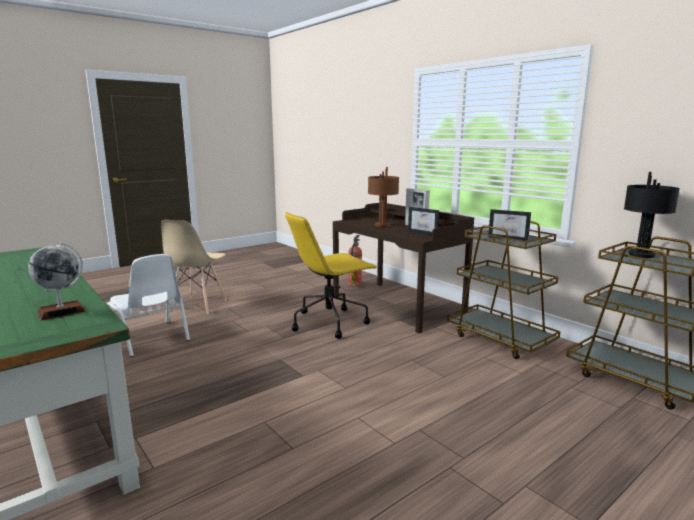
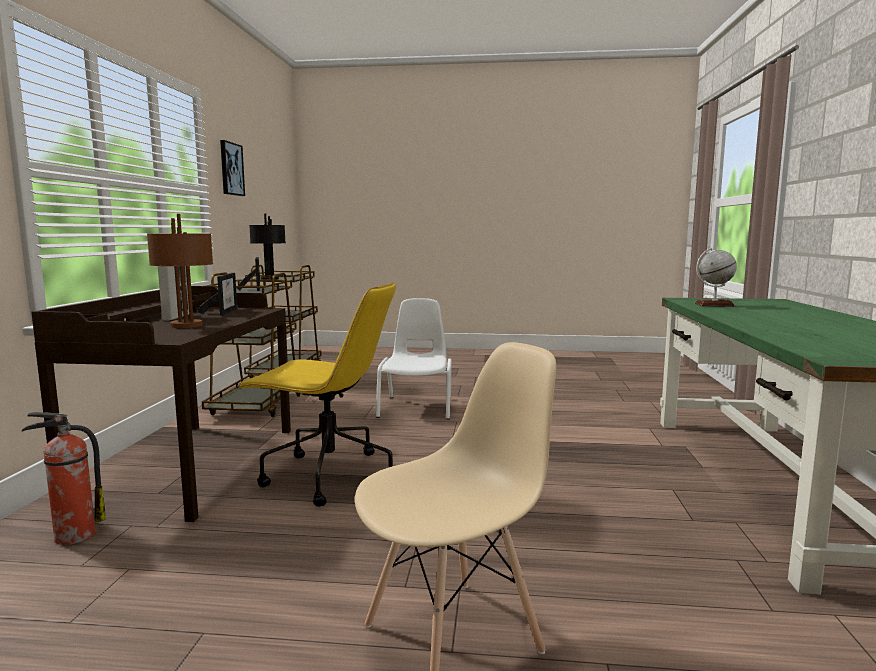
camera: 135 degrees left, 5 degrees down
(150, 339) = (623, 560): white chair -> white chair (417, 407)
(649, 116) = (231, 169): none -> picture

